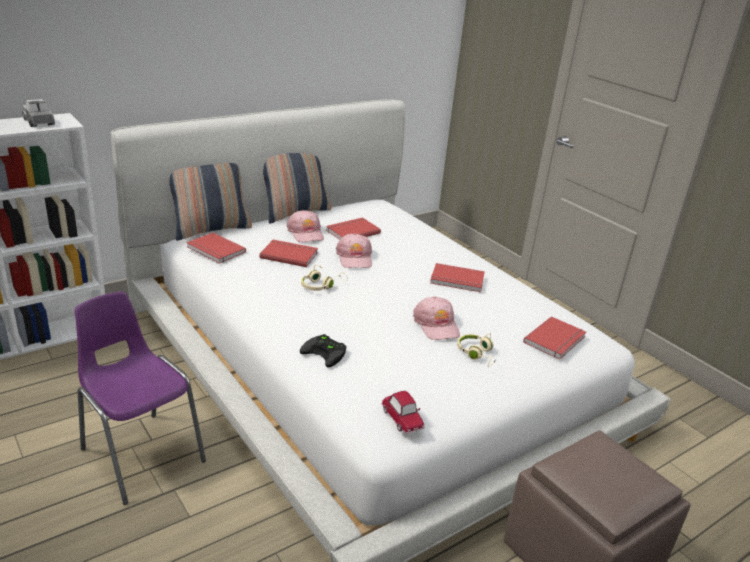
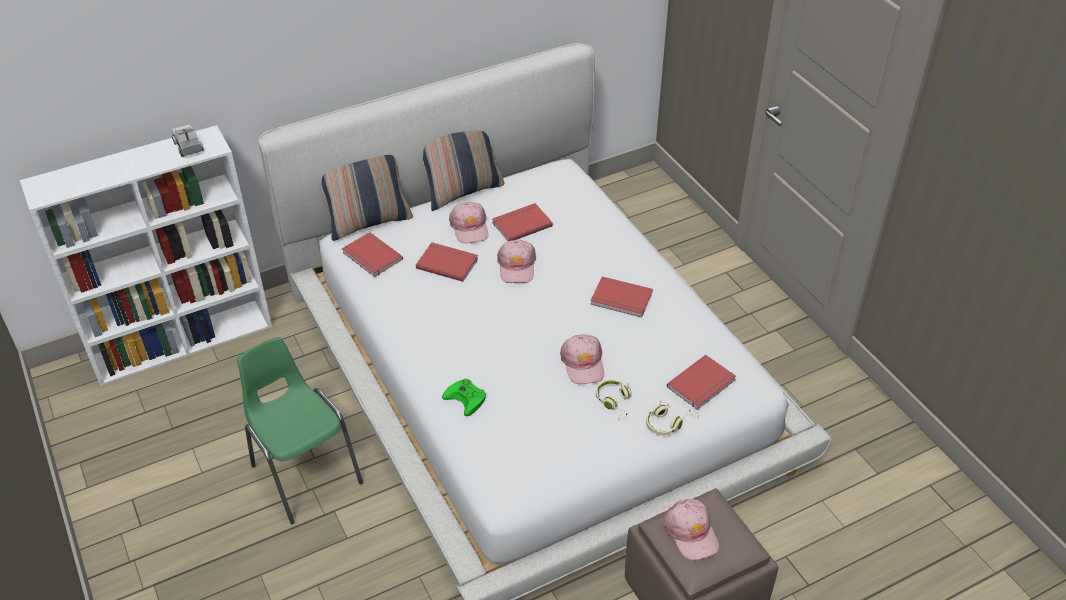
camera: 10 degrees right, 15 degrees up
(141, 454) = (304, 473): purple chair -> green chair
(321, 285) = (475, 308): beige headphones -> beige headphones (668, 423)
(326, 353) = (467, 398): black game controller -> green game controller
(402, 418) = (525, 476): toy car -> none
(594, 470) = (691, 532): none -> pink cap

